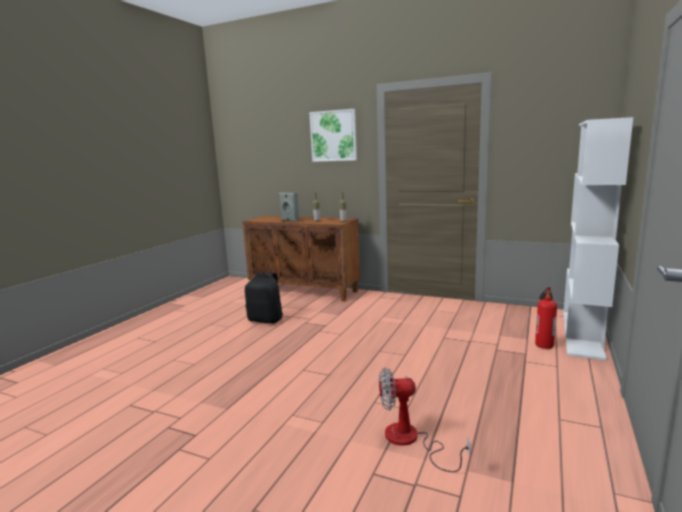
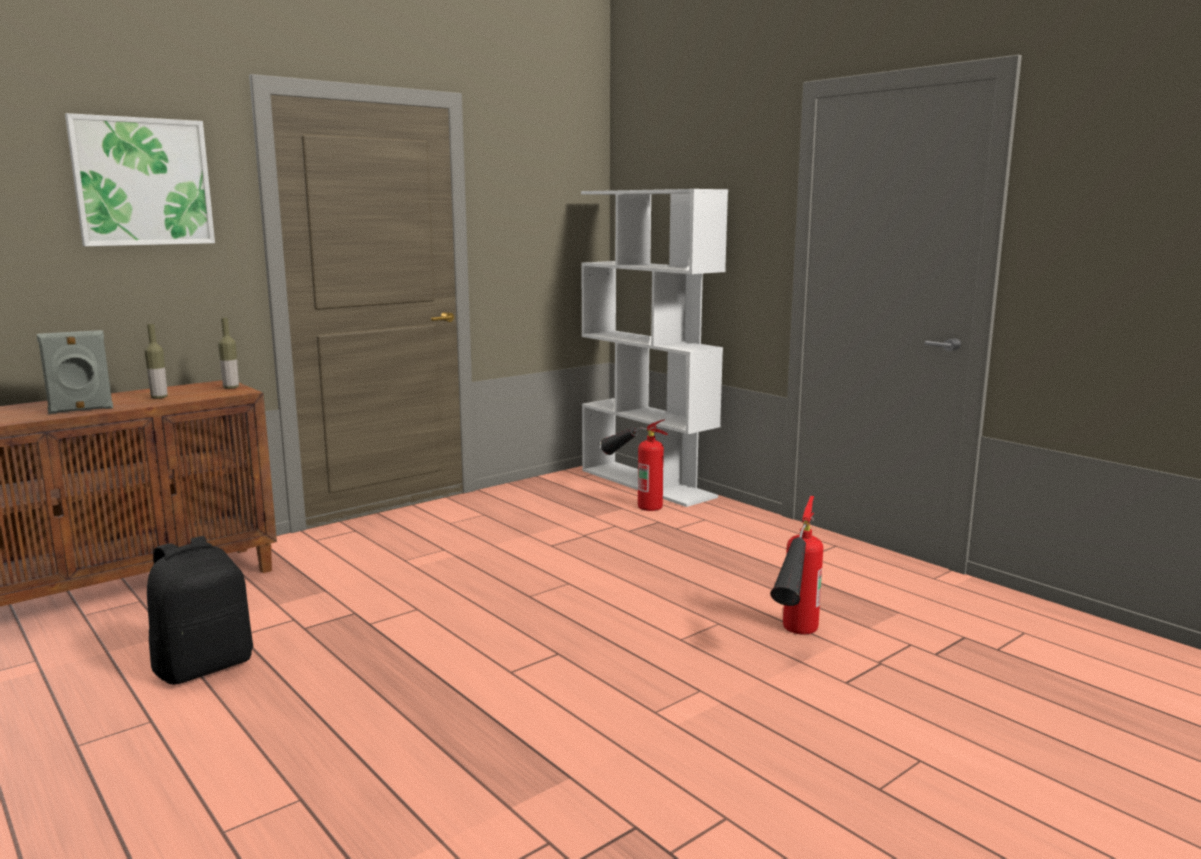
camera: 65 degrees left, 0 degrees up
(411, 441) = (793, 641): fan -> fire extinguisher

